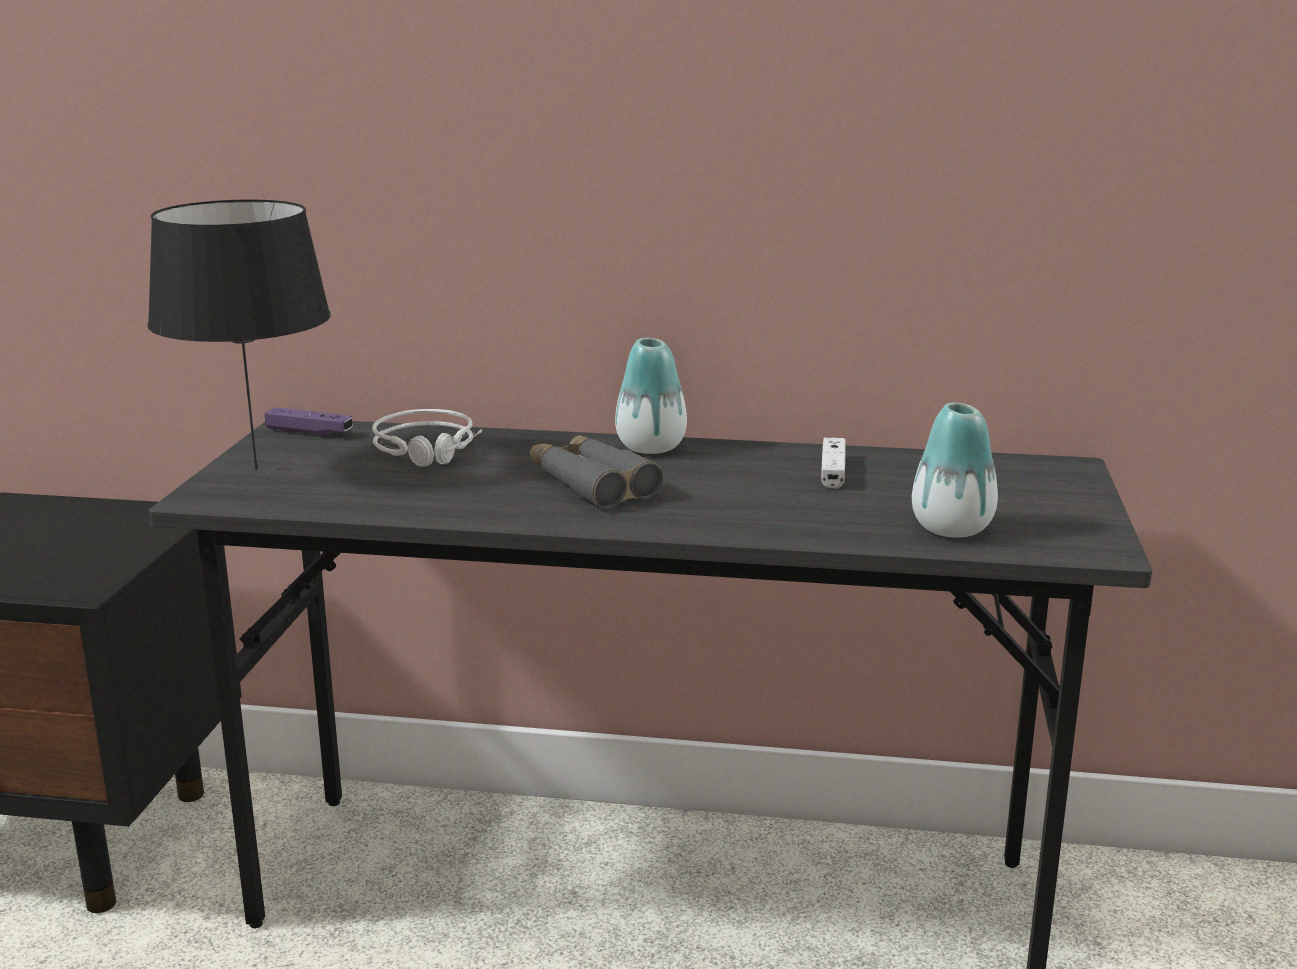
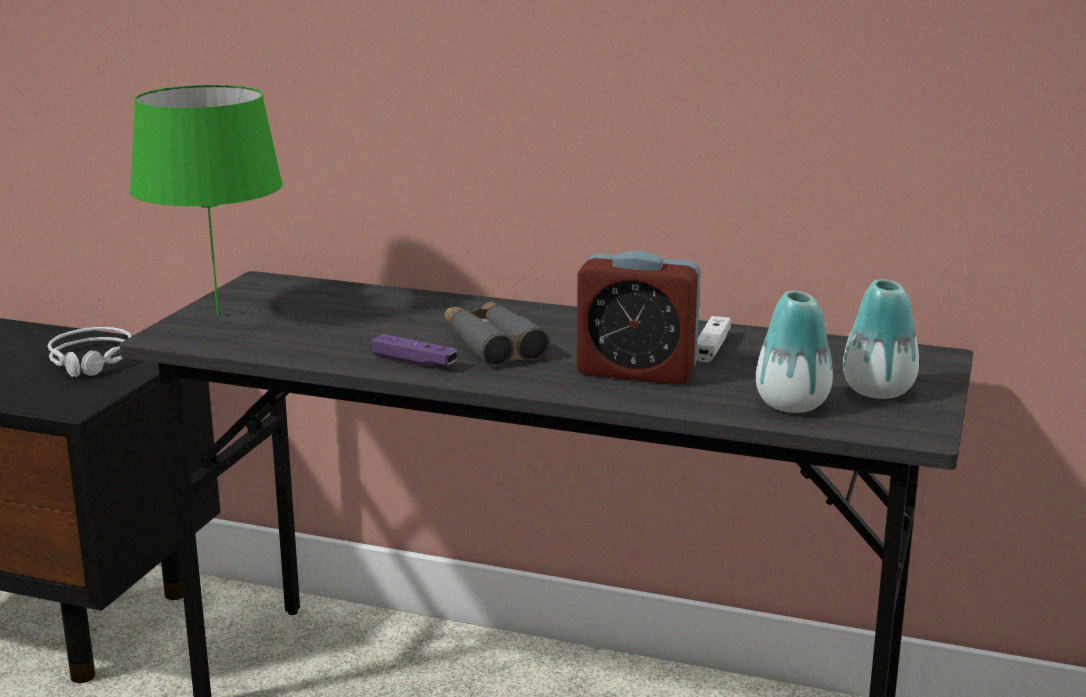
camera: 10 degrees right, 0 degrees up
(256, 469) = (218, 314): black table lamp -> green table lamp
(309, 432) = (275, 285): purple game controller -> purple game controller (414, 361)
(429, 449) = (368, 306): grey headphones -> grey headphones (93, 361)
(651, 447) = (560, 316): vase -> vase (878, 391)
(765, 503) = (636, 371): none -> alarm clock

